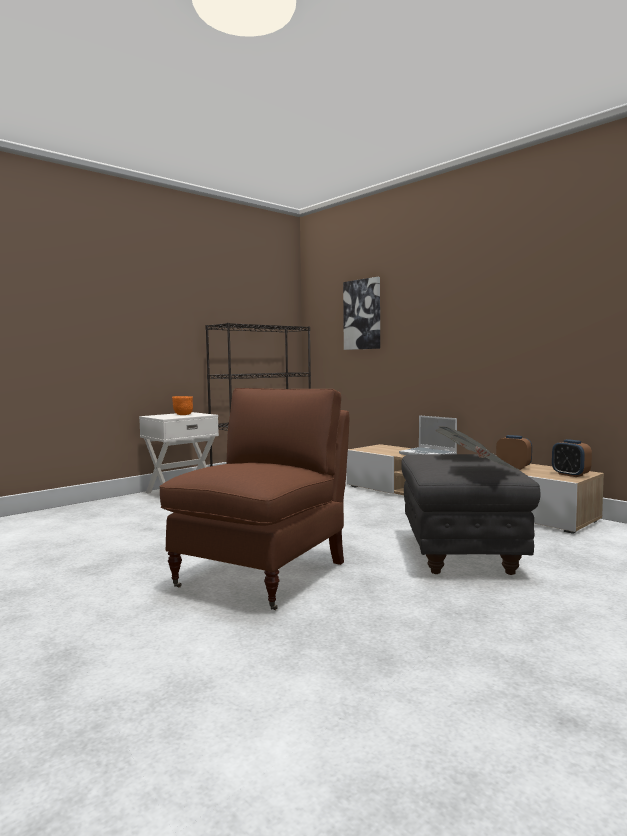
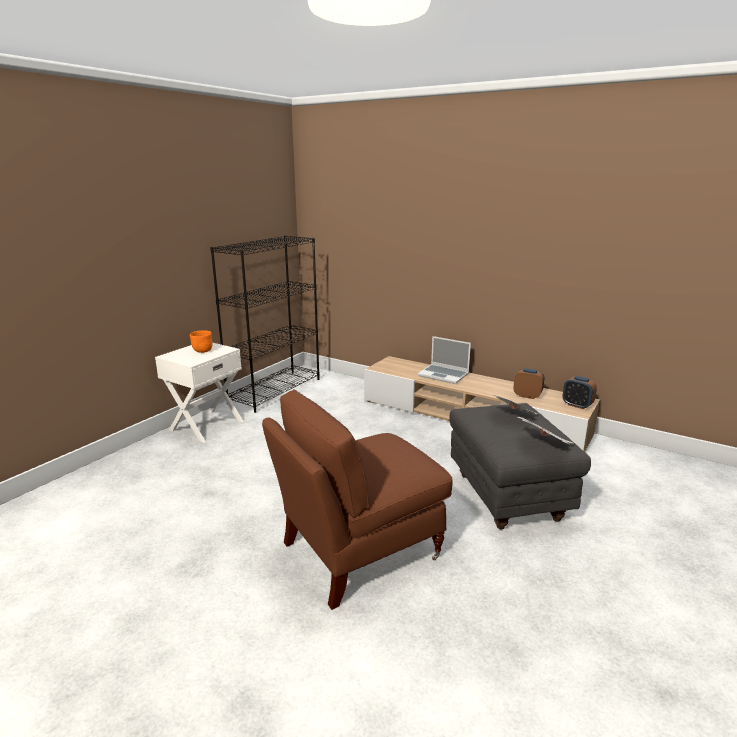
camera: 15 degrees left, 15 degrees up
(263, 574) = (359, 551): brown armchair -> brown armchair turned 135 degrees counterclockwise
(362, 314) = (370, 228): picture -> none

